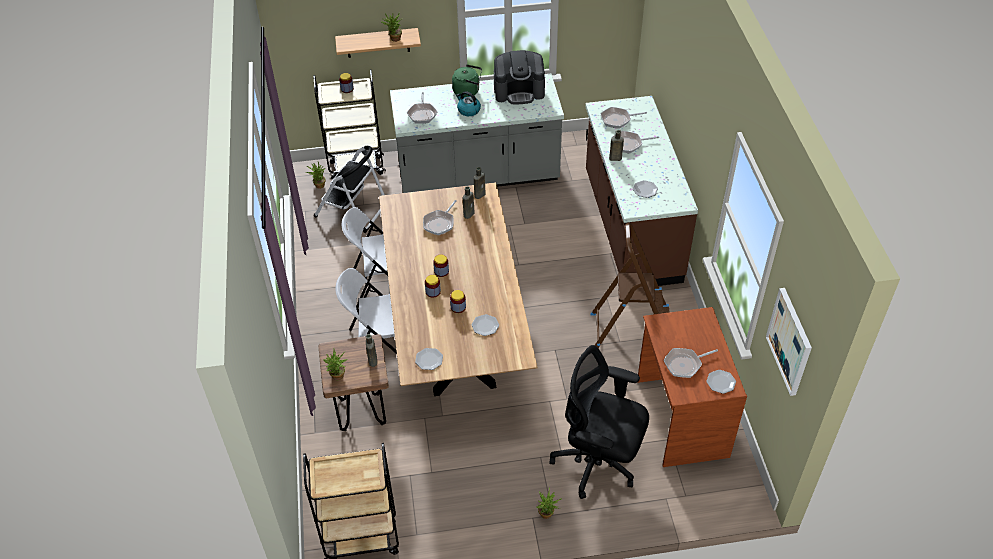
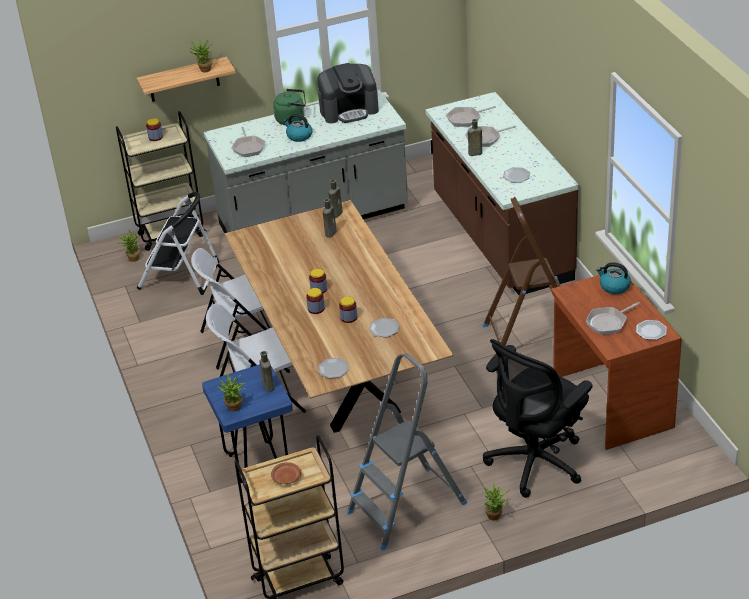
camera: 10 degrees left, 10 degrees down
(347, 476) = (286, 477): none -> brown plate
(362, 412) = (257, 462): brown stool -> blue stool
(440, 223) = (301, 246): frying pan -> none
(472, 488) = (405, 508): none -> grey step ladder
(600, 461) = (537, 457): black office chair -> black office chair turned 60 degrees counterclockwise
(700, 326) = (614, 287): none -> kettle
(790, 341) = (715, 257): picture -> none

